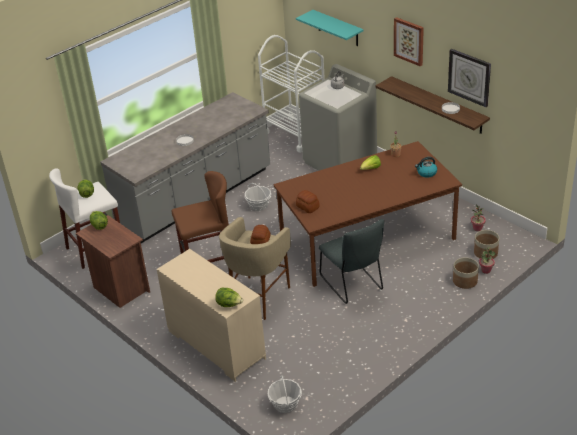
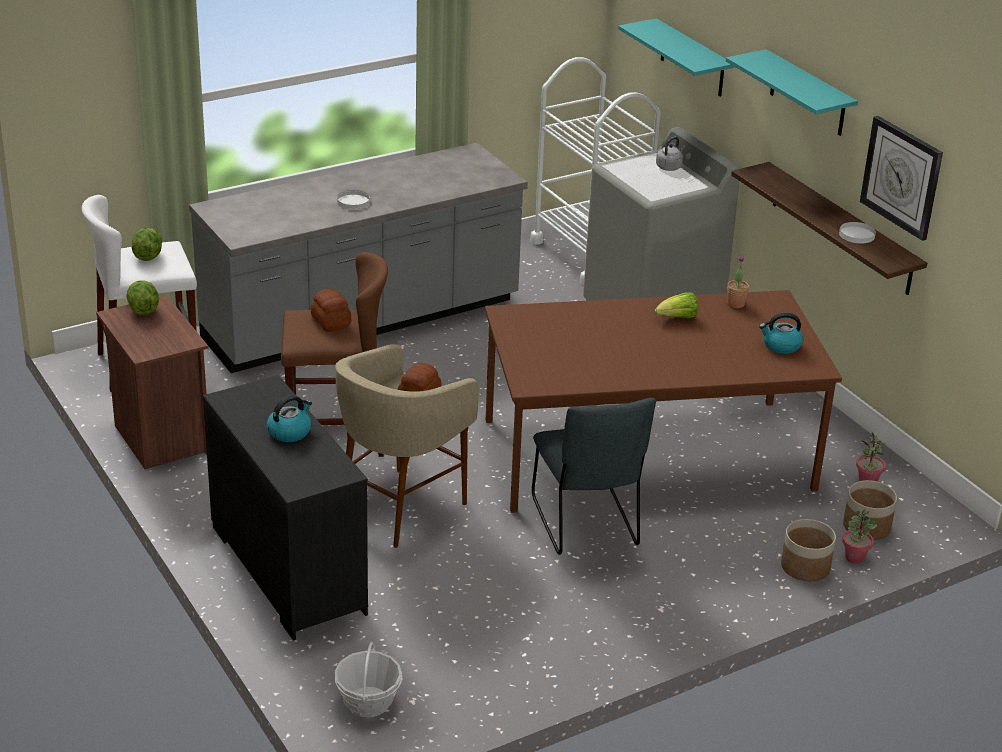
camera: 10 degrees right, 5 degrees down
(210, 279) = (290, 432): none -> kettle
(215, 345) = (286, 570): beige dresser -> black dresser
(229, 305) = (304, 482): lettuce -> none
(259, 205) = (470, 356): basket -> none
(307, 207) = (529, 356): bread -> bread (330, 322)
(409, 41) = (808, 94): picture -> turquoise shelf

